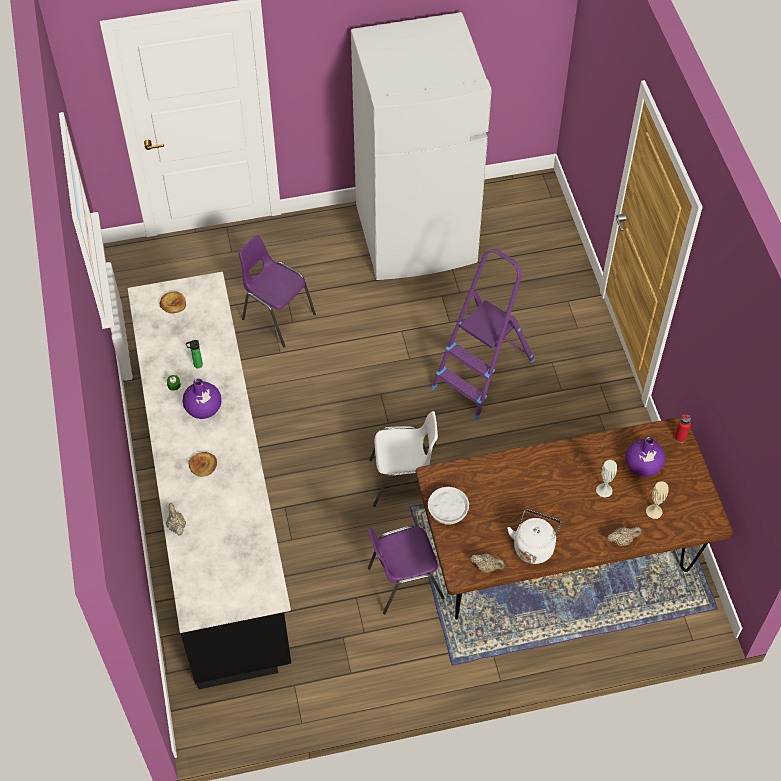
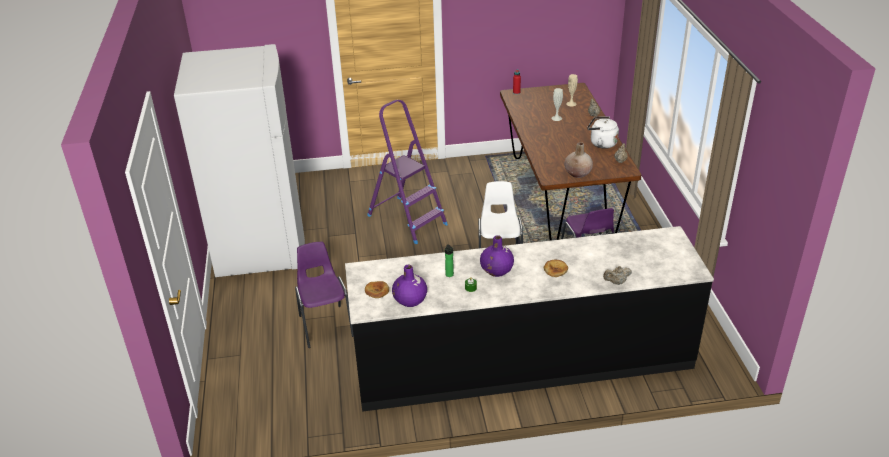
camera: 85 degrees left, 20 degrees down
(277, 316) = (325, 325): purple chair -> purple chair turned 120 degrees clockwise
(448, 511) = (578, 173): white bowl -> beige vase
(642, 465) = (537, 105): purple vase -> purple vase (410, 300)

